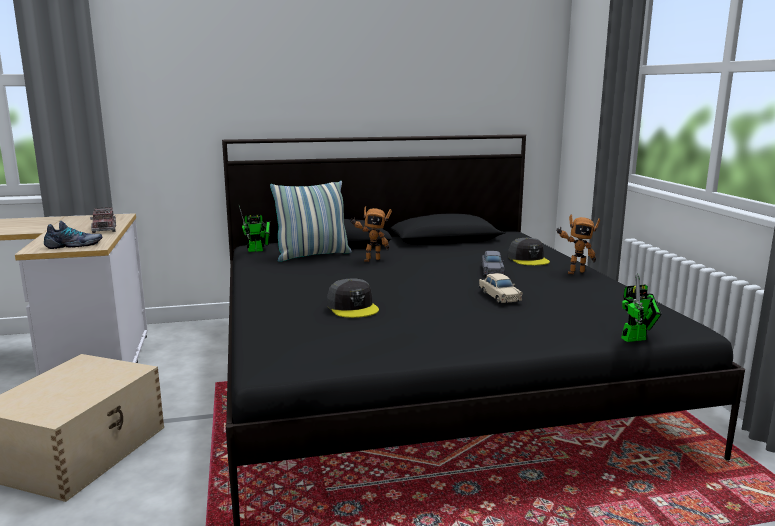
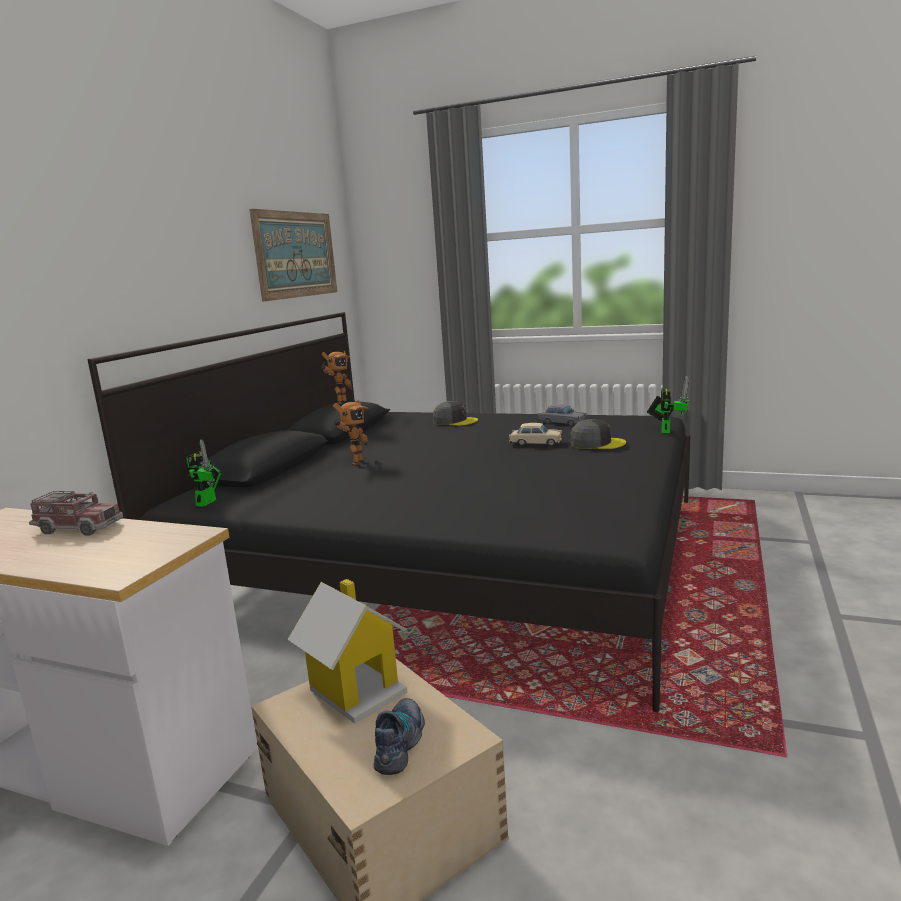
camera: 55 degrees left, 0 degrees up
(74, 245) = (155, 547): shoe -> shoe (400, 742)
(105, 373) = (356, 688): none -> toy house
(312, 255) = (288, 481): pillow -> none
(353, 307) = (504, 485): grey cap -> grey cap (596, 443)
(472, 77) = (296, 254): none -> picture
(492, 271) = (467, 434): grey toy car -> grey toy car (562, 422)
(574, 272) = (509, 417): toy robot -> toy robot (339, 402)

